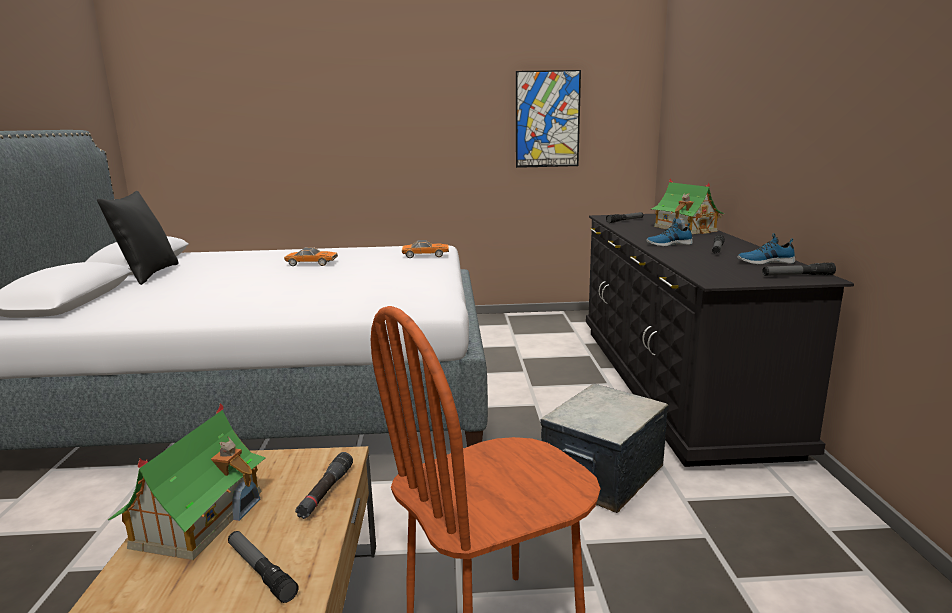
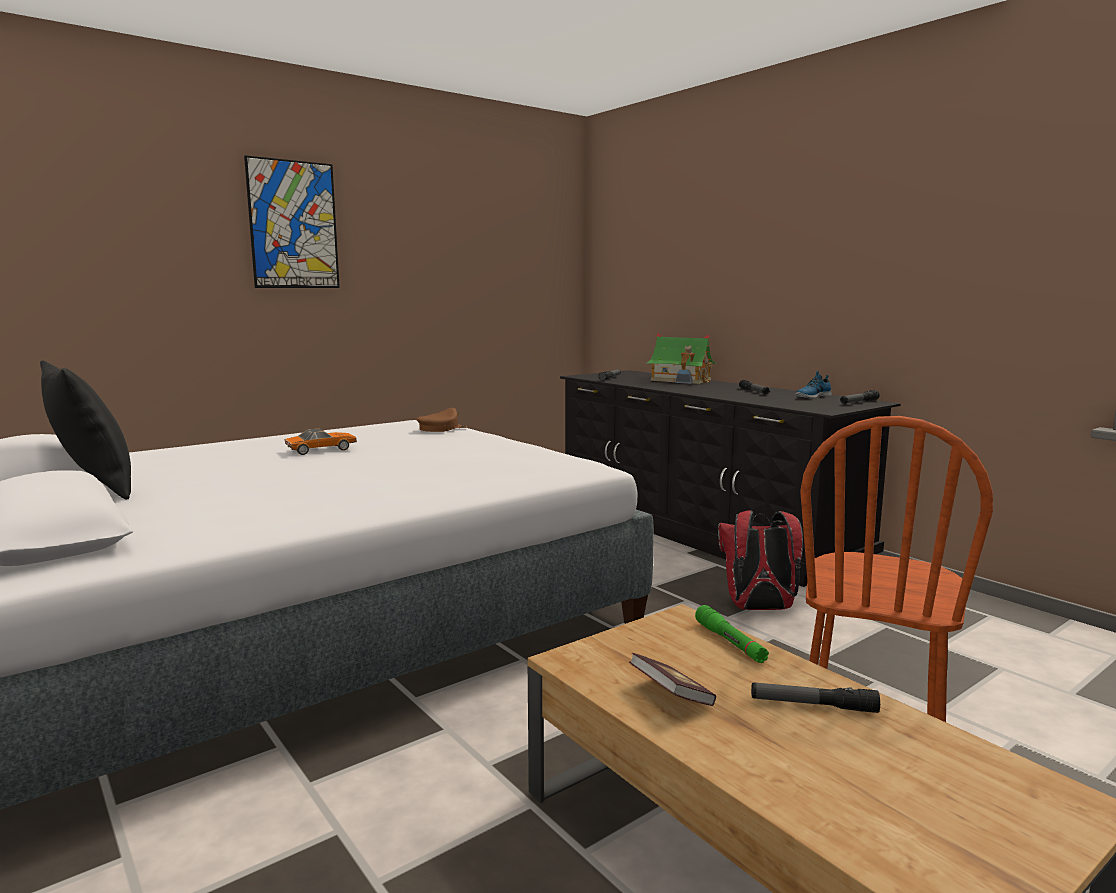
camera: 35 degrees left, 5 degrees down
(199, 517) = (670, 696): toy house -> book
(326, 492) = (730, 642): black flashlight -> green flashlight
(425, 255) = (442, 428): toy car -> brown cap
(547, 119) = (488, 274): picture -> picture (293, 225)
(601, 474) = (758, 609): storage box -> red backpack
(668, 244) = (707, 391): shoe -> none

